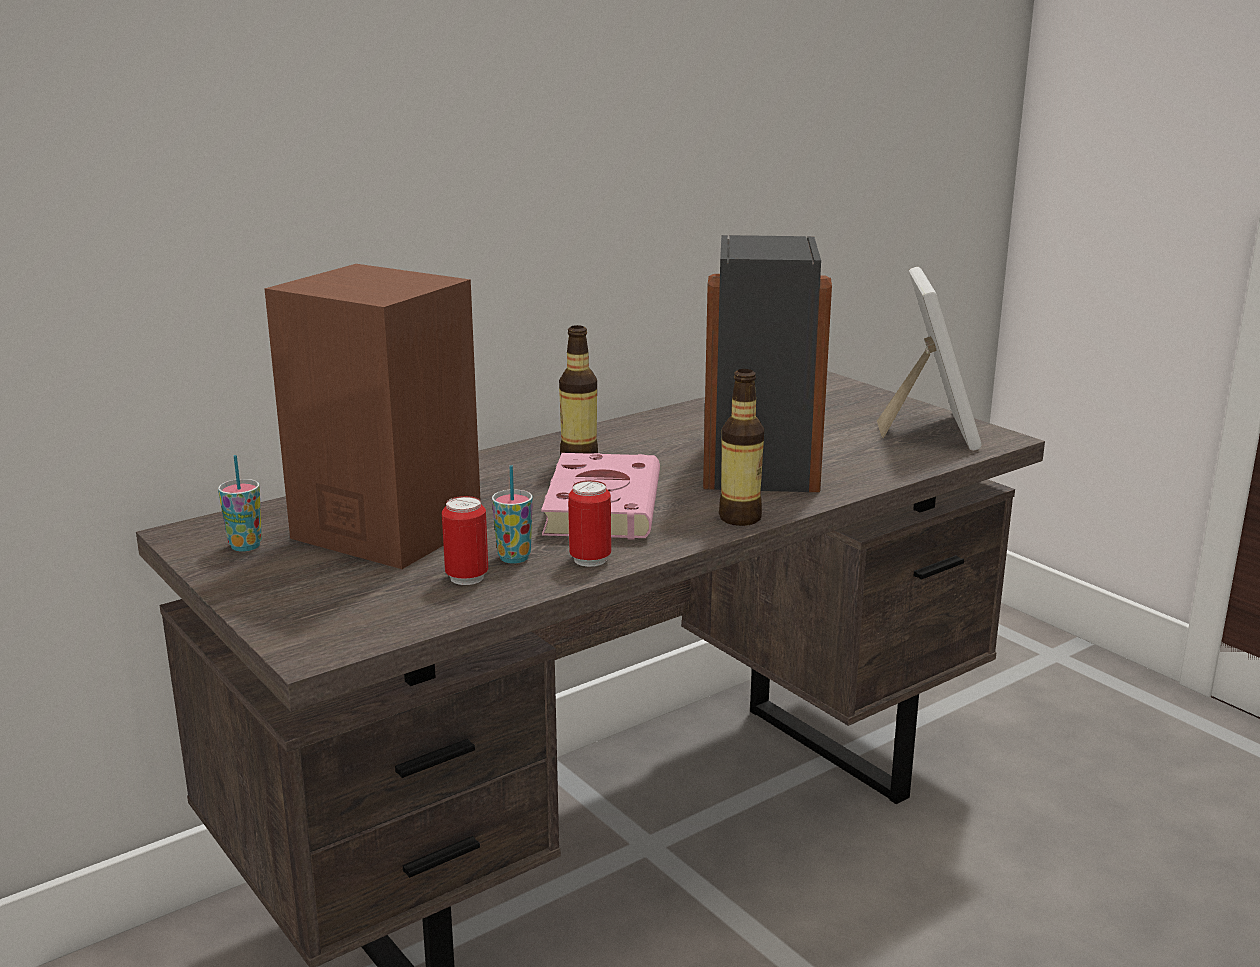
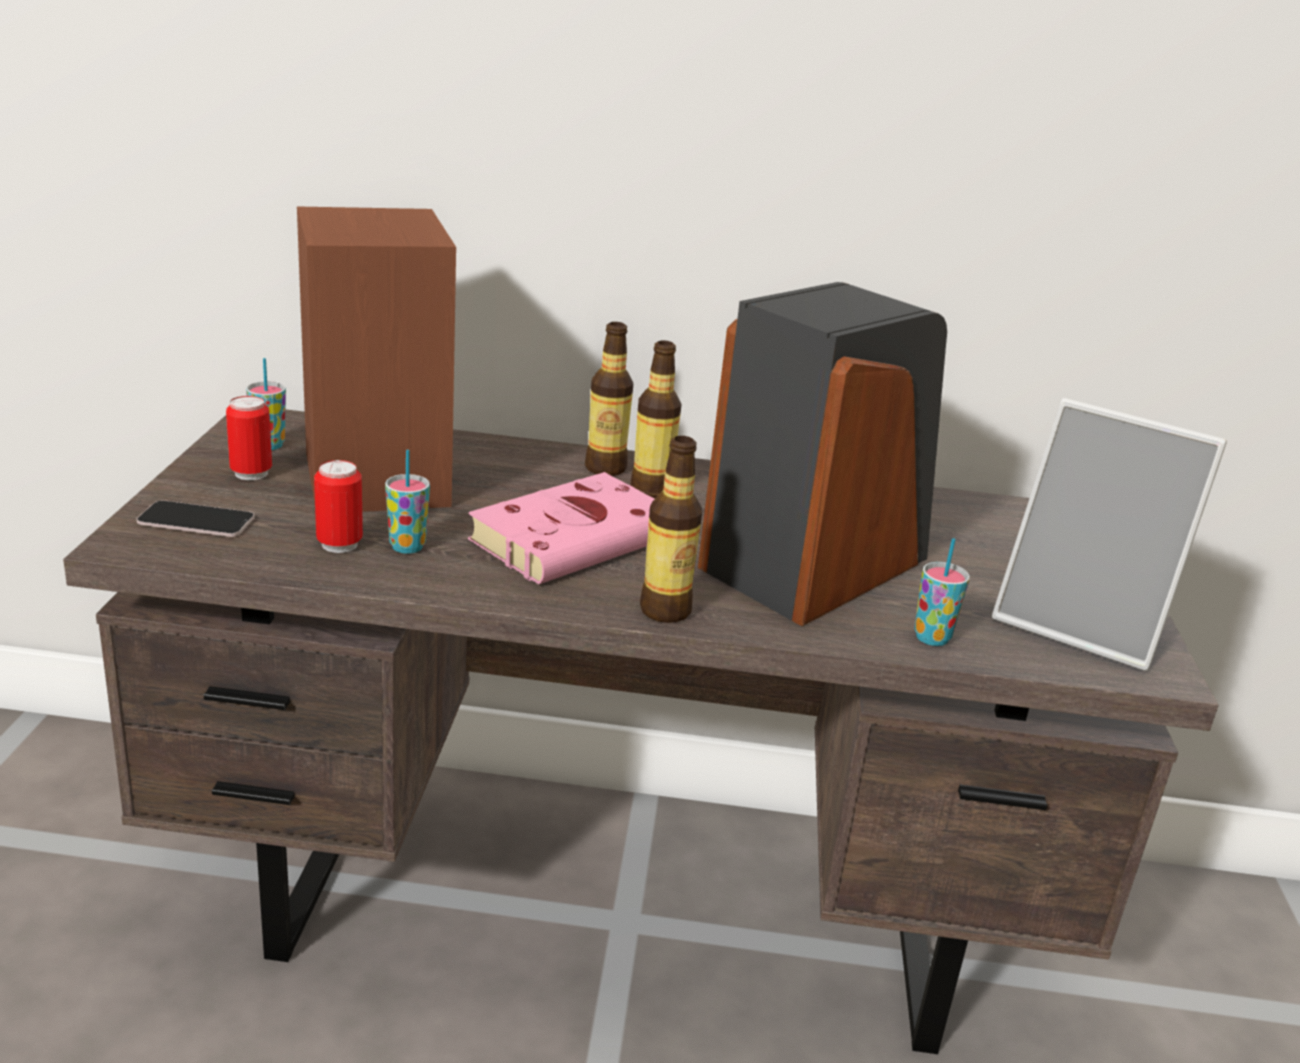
camera: 40 degrees right, 5 degrees up
(326, 613) = (196, 521): none -> phone
(520, 459) = (605, 468): none -> bottle
(590, 559) = (456, 579): can -> can (251, 473)
(885, 468) = (932, 638): none -> cup
(929, 431) = (1082, 624): picture frame -> picture frame turned 75 degrees clockwise

